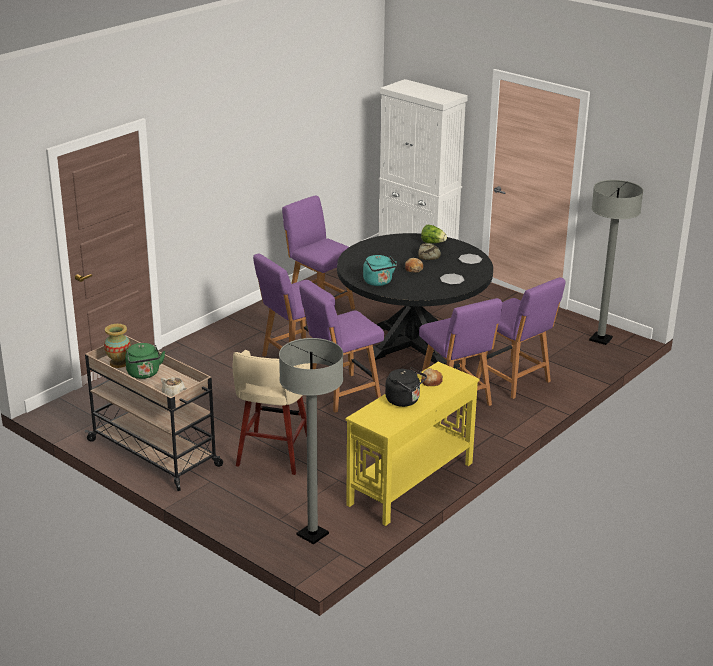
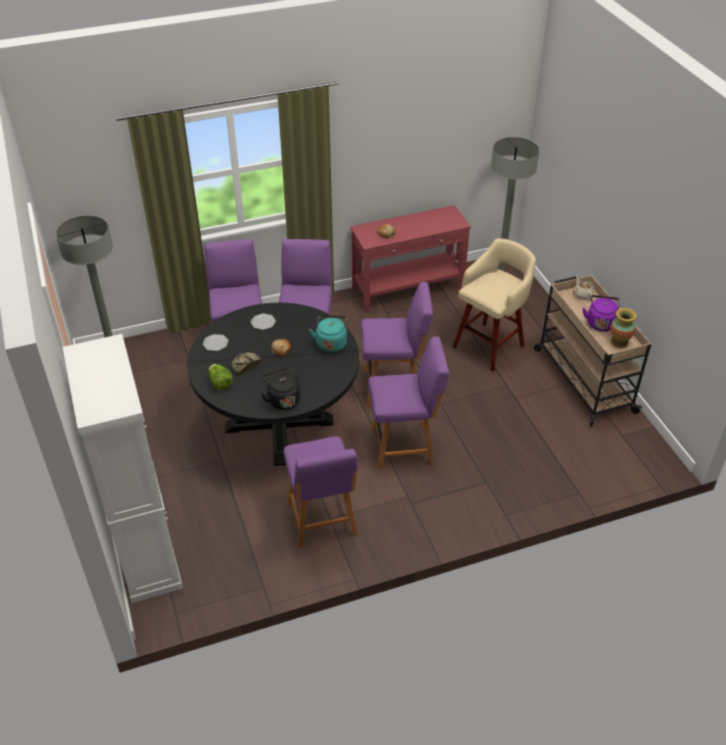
camera: 150 degrees left, 15 degrees up
(144, 374) = (600, 323): green kettle -> purple kettle
(404, 401) = (419, 225): black kettle -> black kettle (282, 399)
(410, 484) = (408, 289): yellow console table -> red console table

